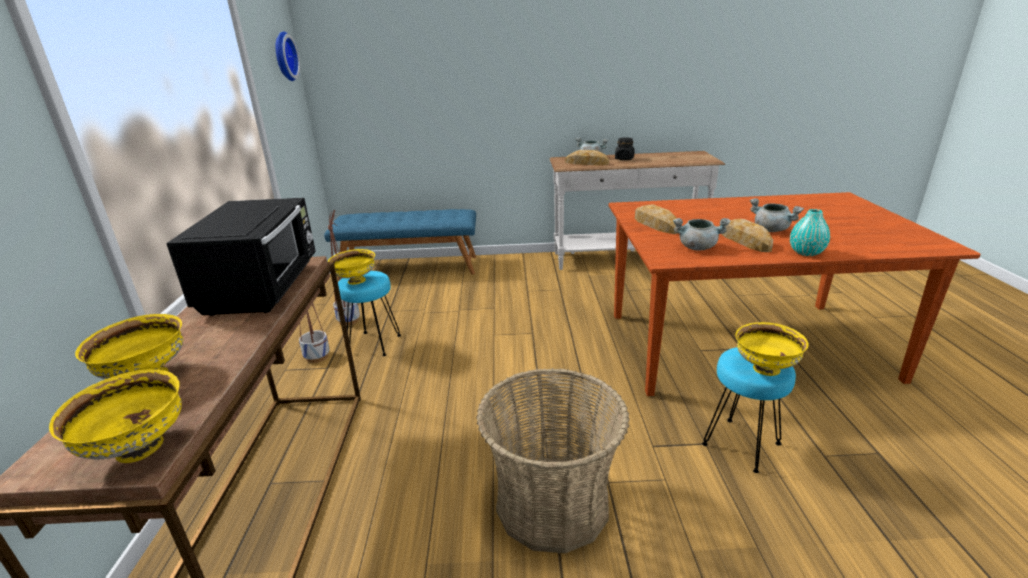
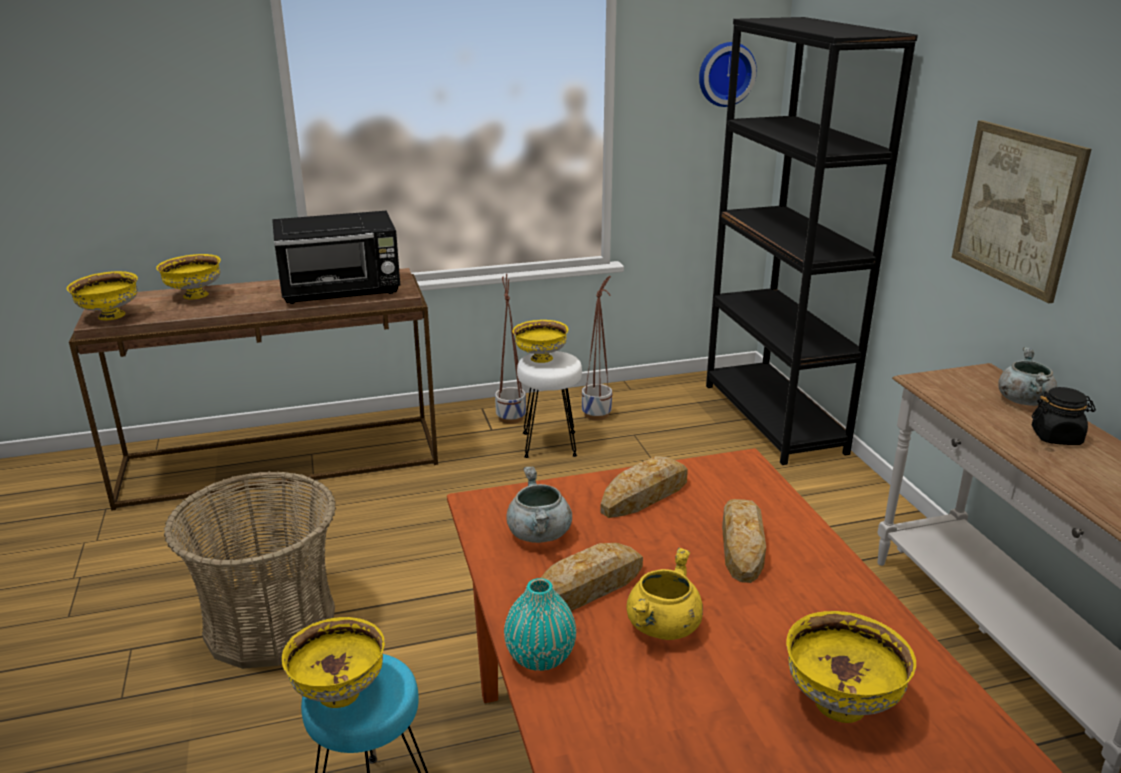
camera: 75 degrees right, 0 degrees up
(373, 344) = (550, 444): turquoise stool -> white stool
(409, 267) = (773, 418): blue bench -> black bookcase
(542, 80) = (1016, 208): none -> picture
(586, 163) = (972, 399): bread -> bread (742, 544)
(771, 230) = (663, 627): grey cooking pot -> yellow cooking pot
(807, 211) = (839, 703): none -> yellow bowl

